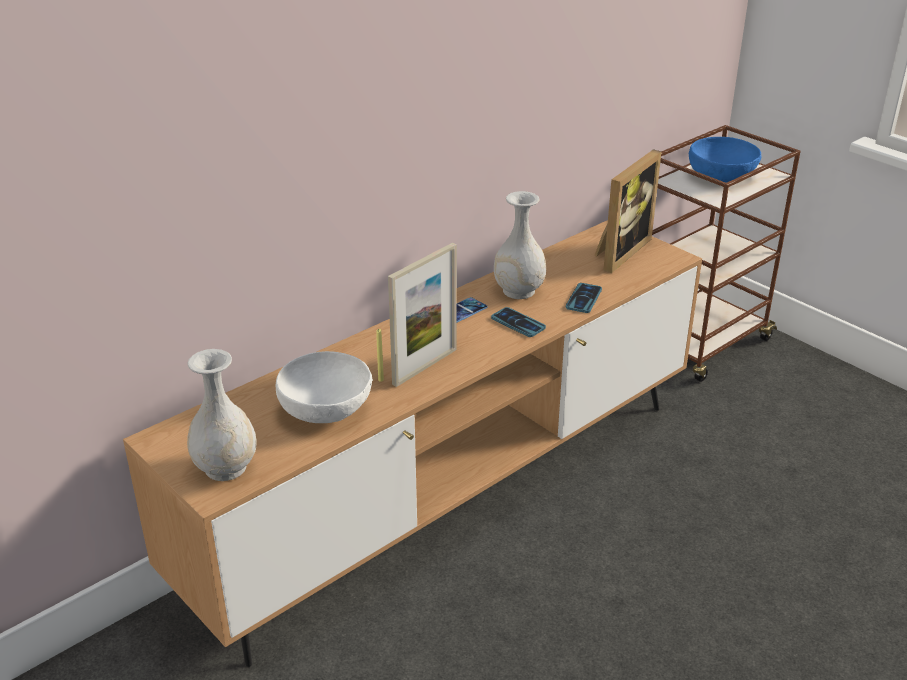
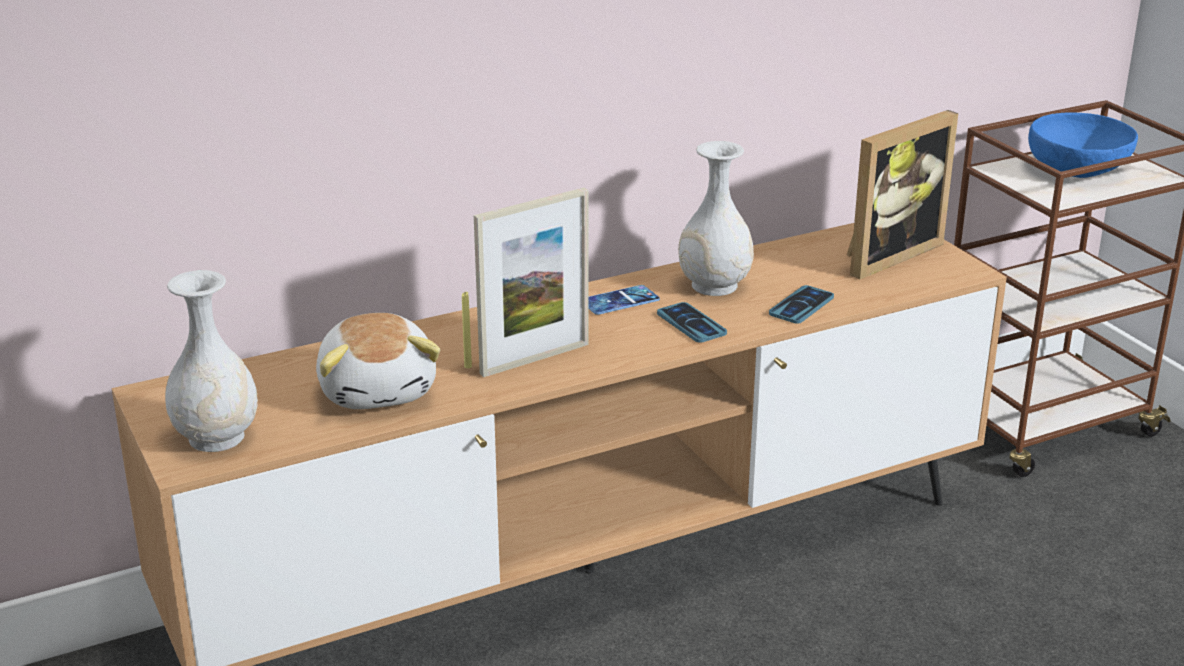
camera: 15 degrees right, 5 degrees down
(326, 409) = (379, 390): white bowl -> plush toy

